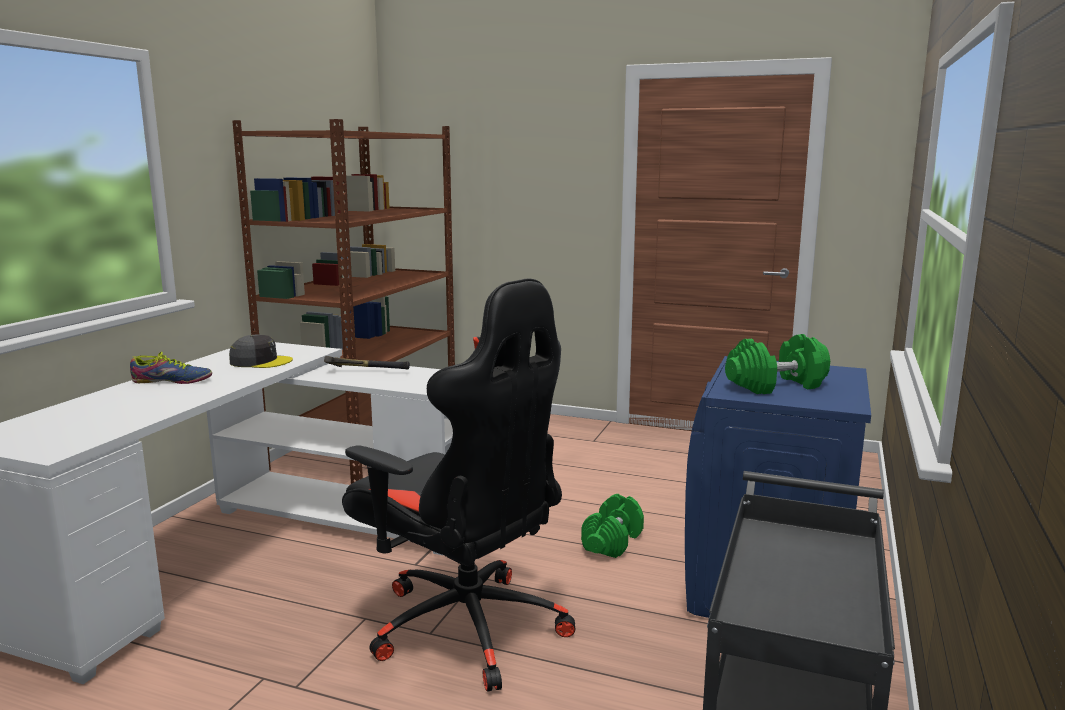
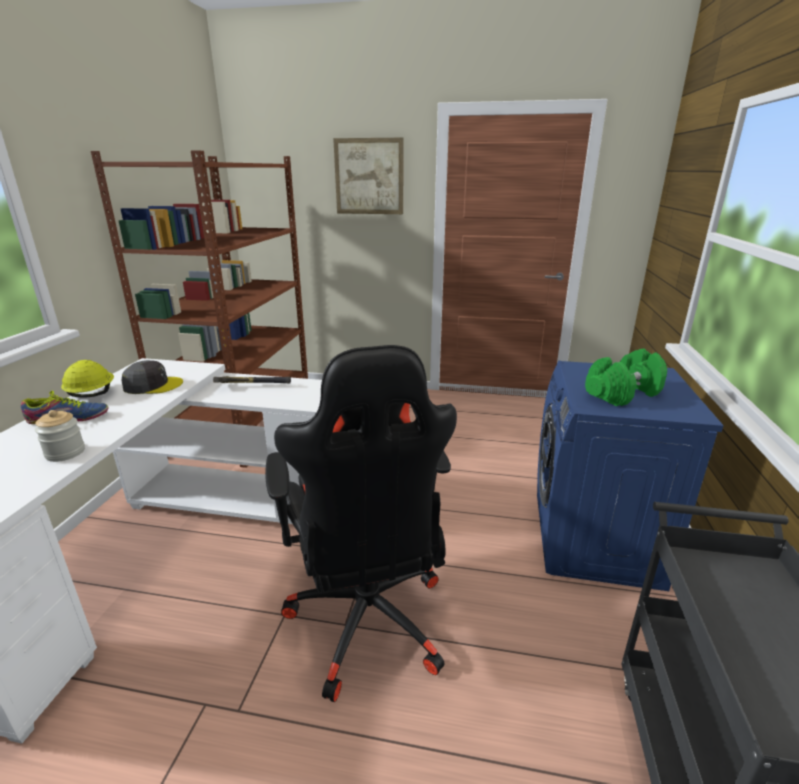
camera: 10 degrees left, 10 degrees up
(165, 404) = (65, 453): none -> jar
(197, 365) = (91, 395): none -> yellow hard hat
(457, 621) = (365, 607): black office chair -> black office chair turned 45 degrees clockwise
(544, 149) = (369, 176): none -> picture
(612, 542) = (463, 505): green dumbbell -> none

